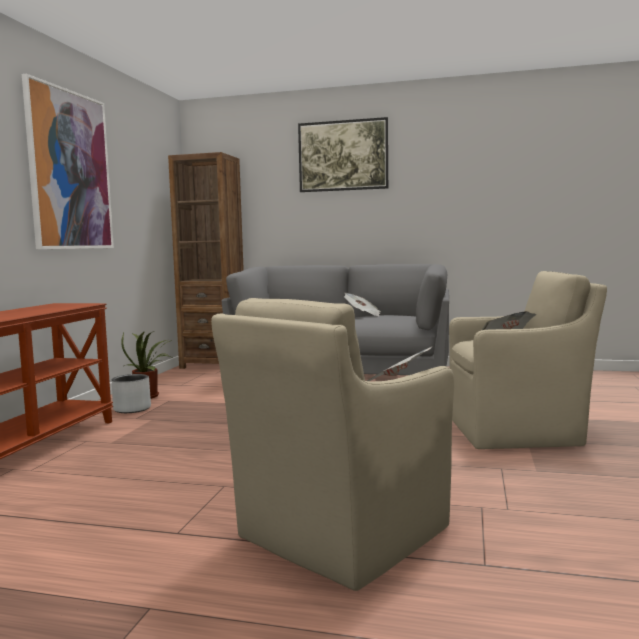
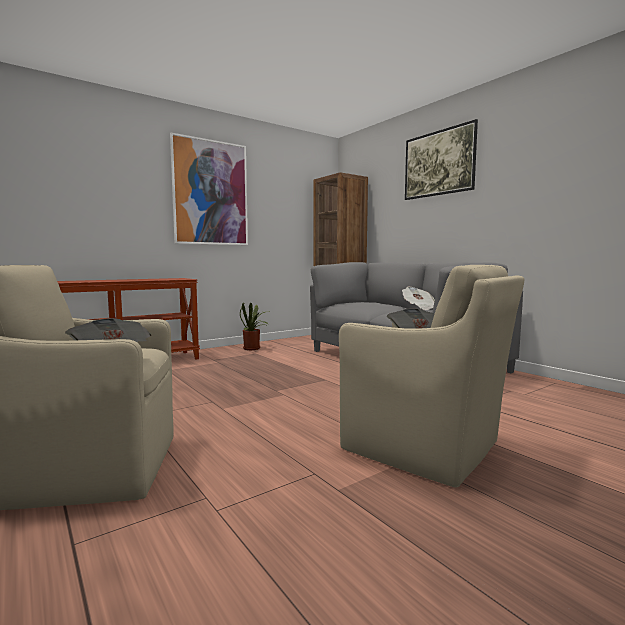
camera: 40 degrees right, 0 degrees up
(132, 409) = (226, 354): grey planter -> none

